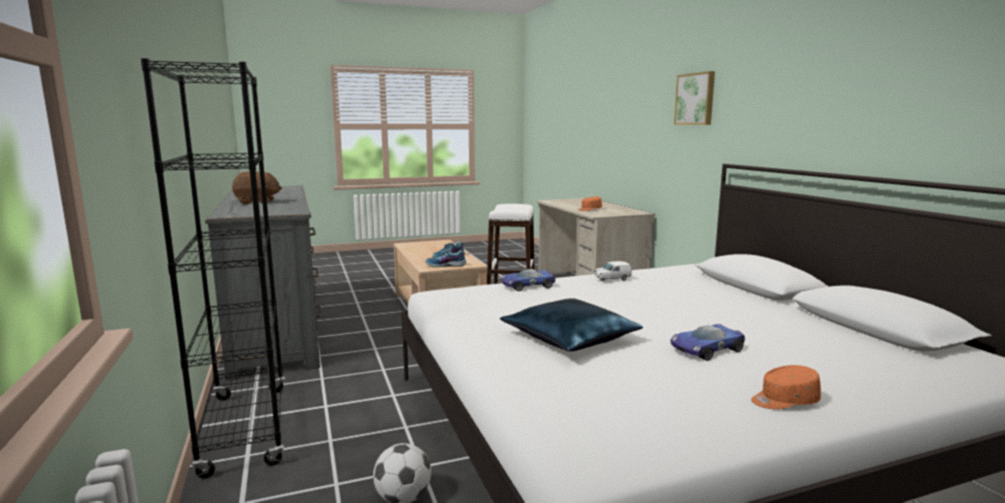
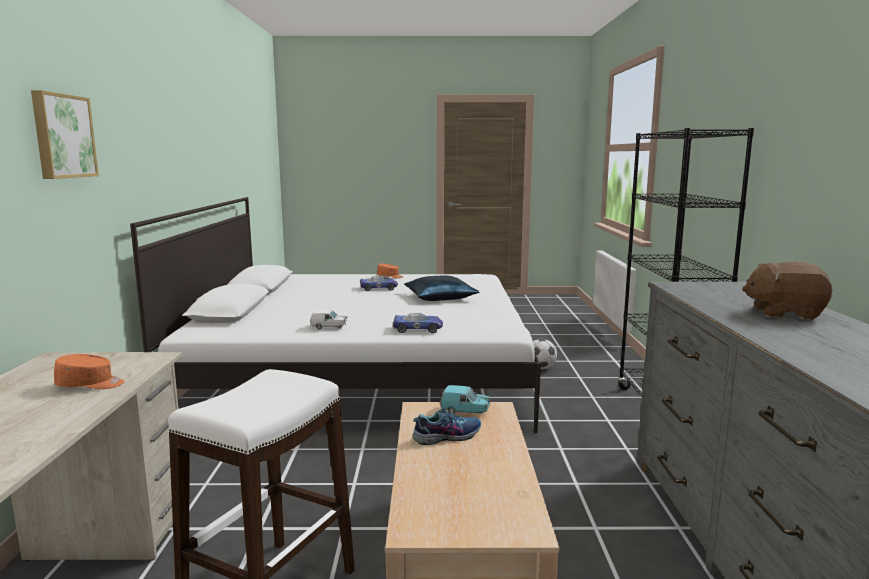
camera: 160 degrees left, 0 degrees up
(446, 265) = (465, 411): shoe -> turquoise toy car

